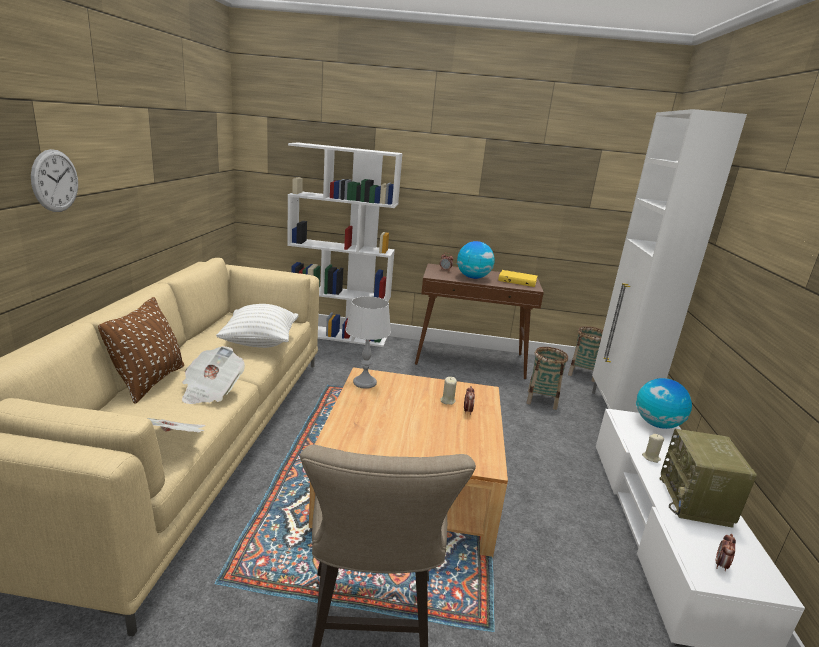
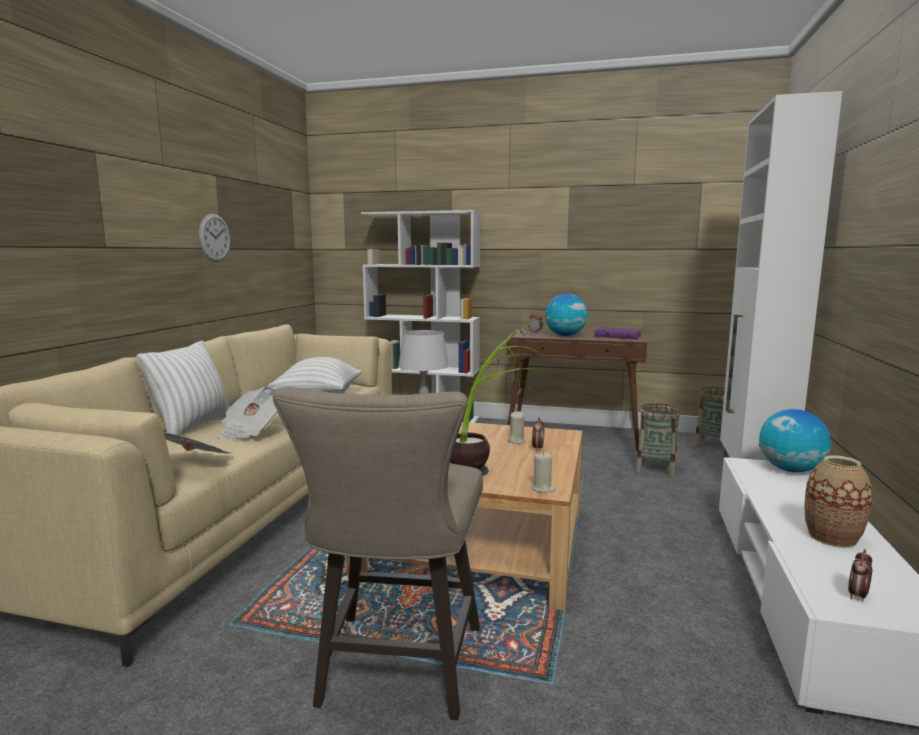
camera: 10 degrees right, 10 degrees down
(55, 181) = (113, 228): wall clock -> wall clock (214, 237)
(150, 382) = (192, 426): brown pillow -> white pillow
(432, 434) = (489, 465): none -> potted plant
(517, 280) = (618, 336): yellow book -> purple book
(651, 457) = (776, 498): beige candle -> beige candle (542, 488)
(696, 502) = (832, 538): radio -> vase

